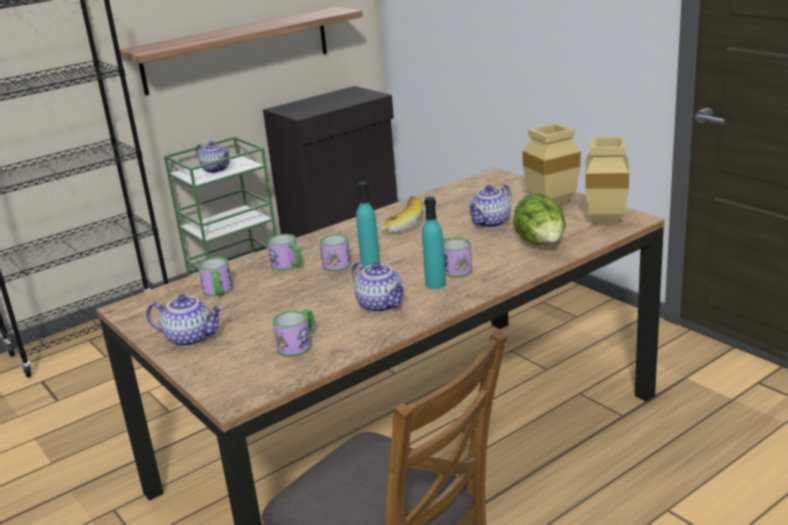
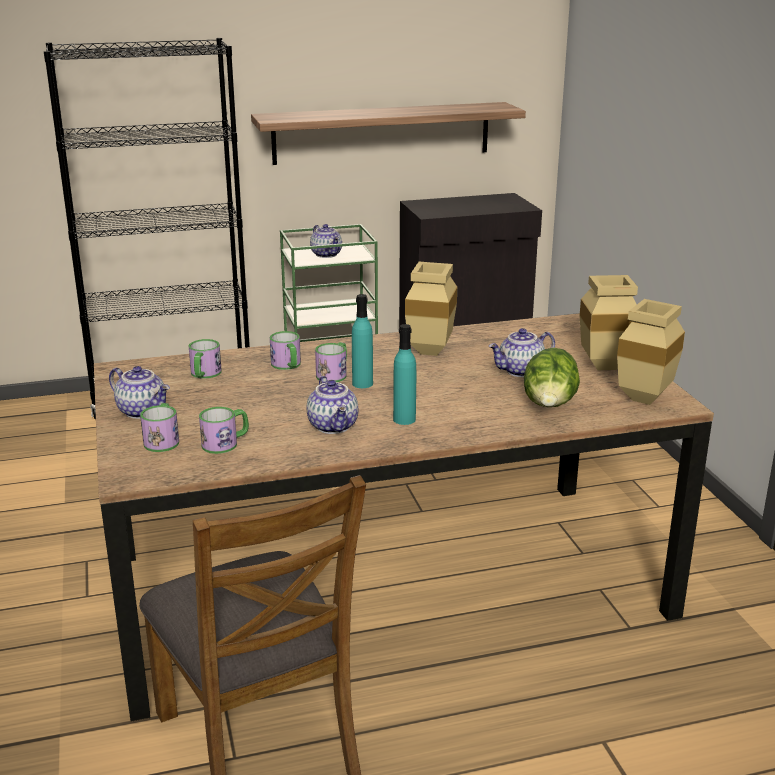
camera: 20 degrees right, 0 degrees up
(399, 224) = (429, 350): banana -> beige vase
(454, 268) = (438, 408): mug -> mug (163, 440)

